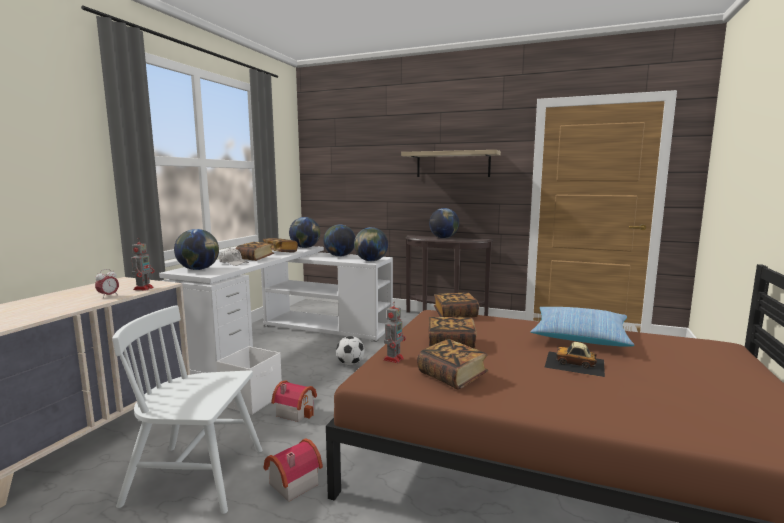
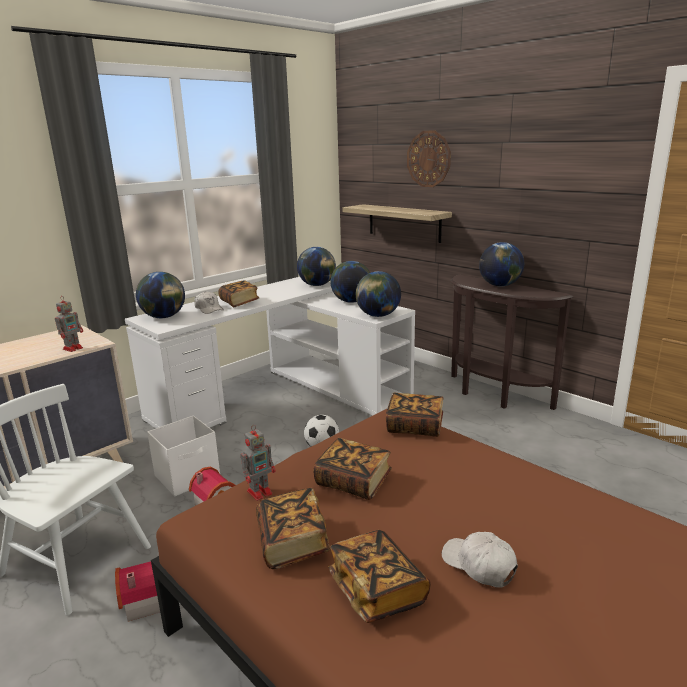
camera: 25 degrees right, 10 degrees up
(108, 296) = (33, 357): alarm clock -> none
(280, 252) = (279, 292): book -> book (377, 590)
(379, 155) = (428, 159): none -> wall clock
(453, 164) = (524, 176): shelf -> shelf (404, 223)
(575, 363) = (479, 565): toy car -> white cap
(580, 336) = (554, 508): pillow -> none

